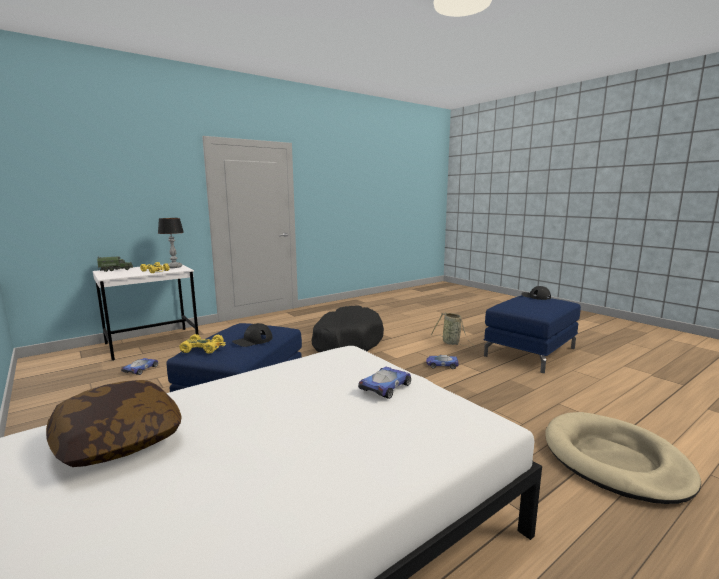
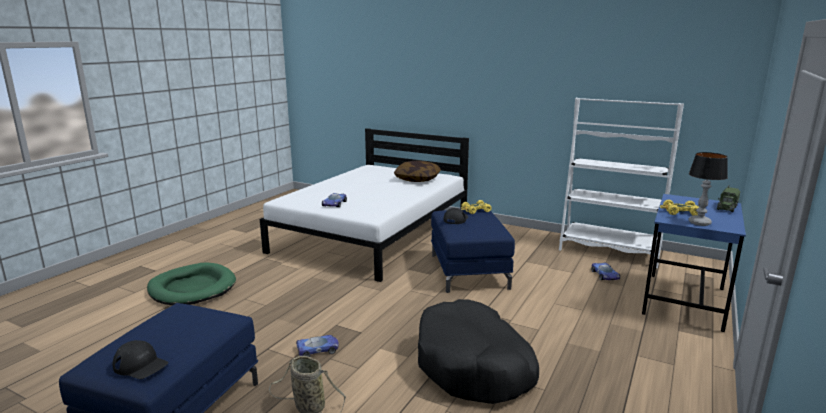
camera: 155 degrees right, 5 degrees up
(56, 391) = (609, 251): none -> white bookcase
(152, 343) = (684, 301): white desk -> blue desk
(614, 460) = (192, 288): beige dog bed -> green dog bed

